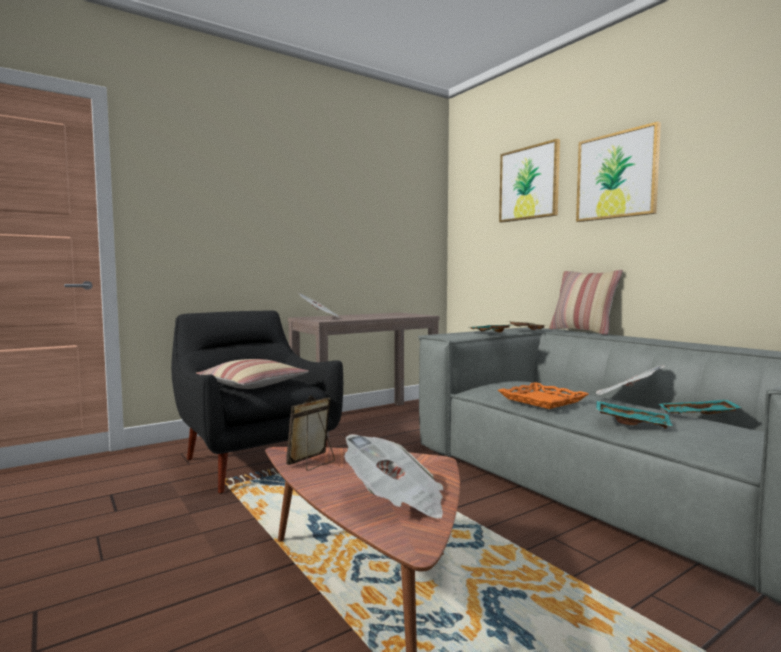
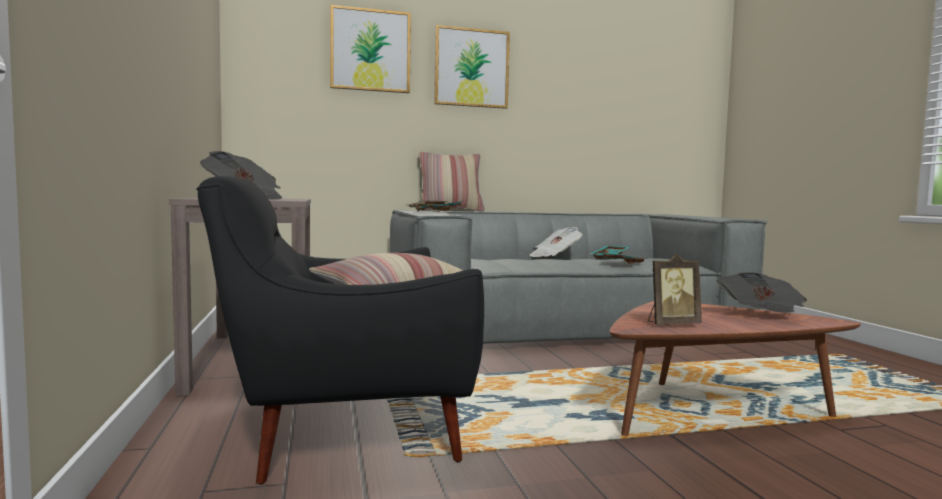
camera: 70 degrees left, 0 degrees up
(313, 463) = (671, 324): picture frame -> picture frame turned 75 degrees counterclockwise
(542, 400) = (548, 263): orange tray -> none

